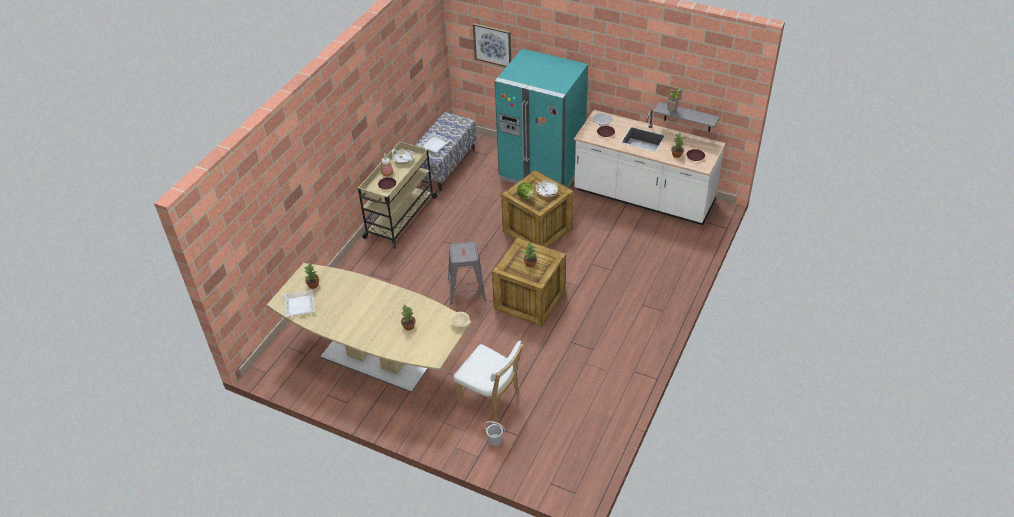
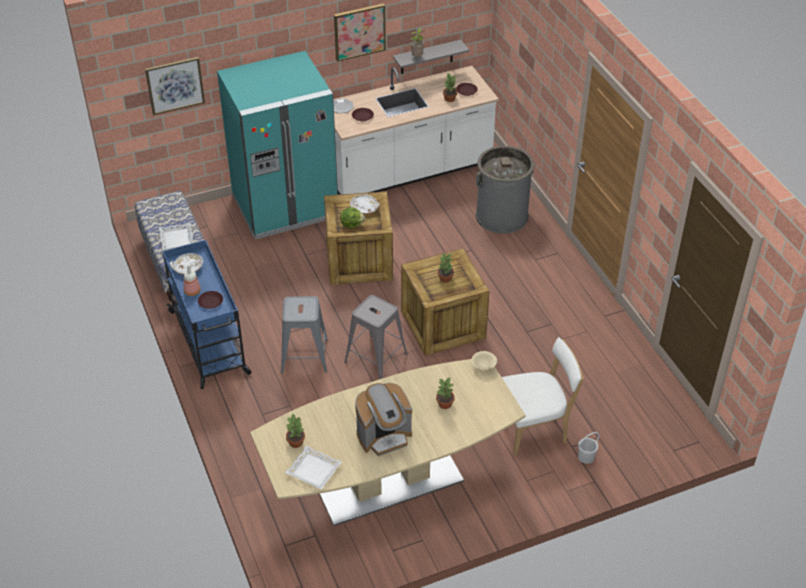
camera: 50 degrees left, 0 degrees up
(355, 317) = (384, 436): none -> coffee machine
(400, 218) = (209, 343): beige cart -> blue cart
(433, 260) = (304, 356): none -> grey stool
(633, 69) = (359, 31): none -> picture
(661, 263) = (501, 216): none -> grey trash can

